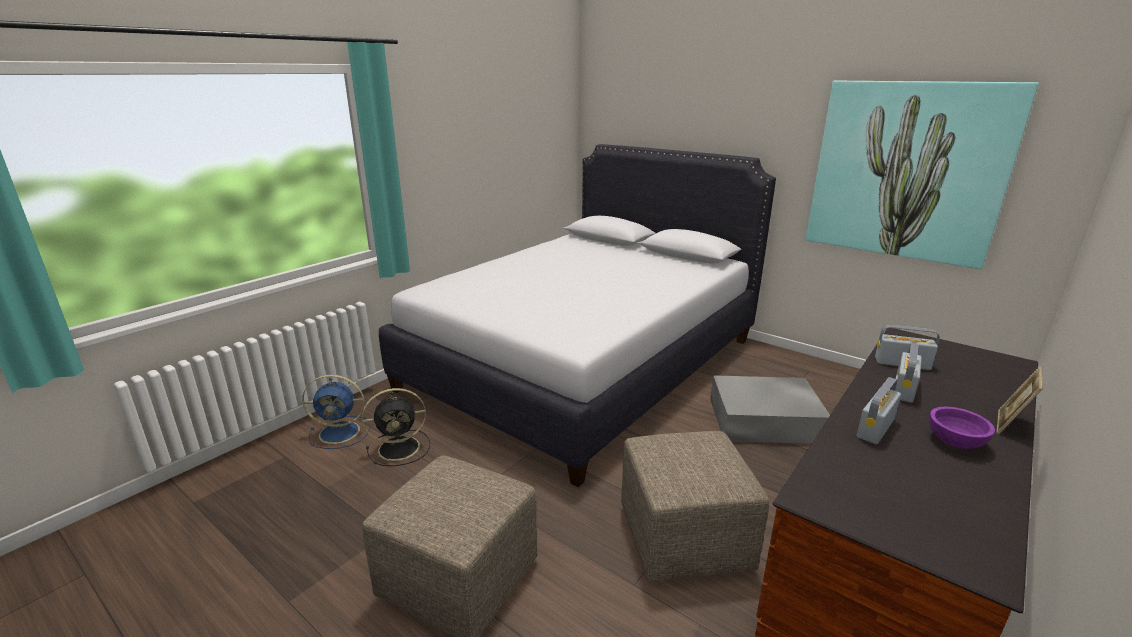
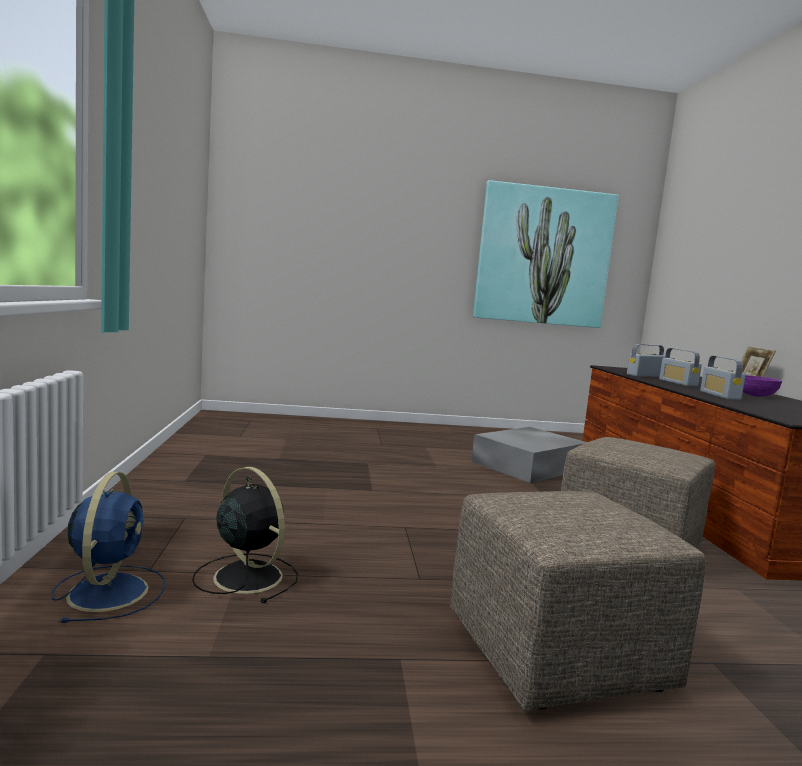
camera: 45 degrees left, 15 degrees down
(341, 432) = (109, 591): blue fan -> blue fan turned 45 degrees counterclockwise
(401, 448) = (246, 576): black fan -> black fan turned 75 degrees counterclockwise
(584, 363) = (320, 458): white bed -> none

